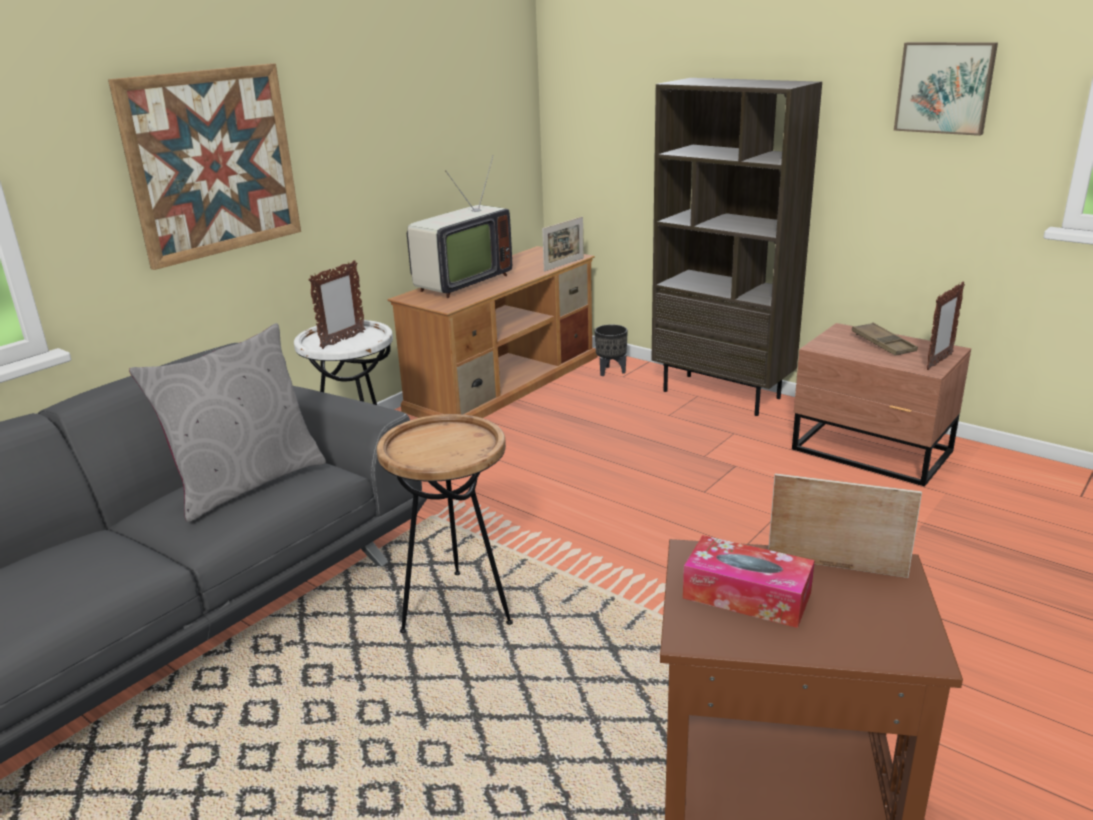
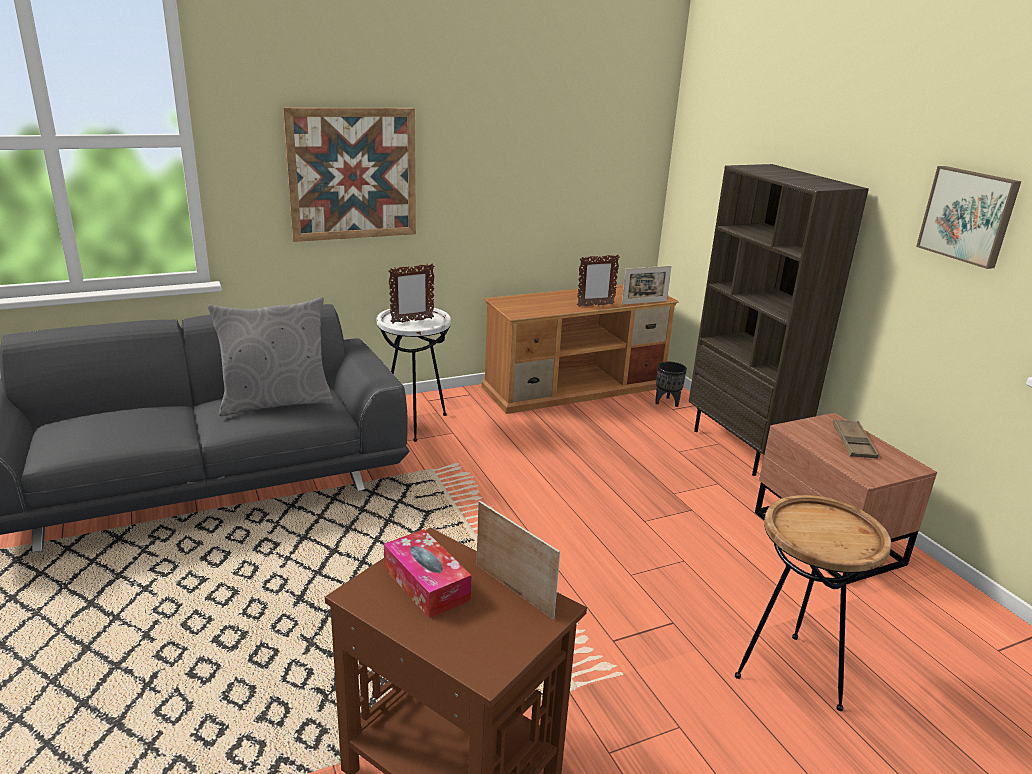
camera: 25 degrees right, 0 degrees up
(457, 609) = (386, 539): brown side table -> brown side table (790, 673)
(459, 283) = (547, 298): television -> none
(938, 362) = (886, 474): picture frame -> picture frame (595, 305)

